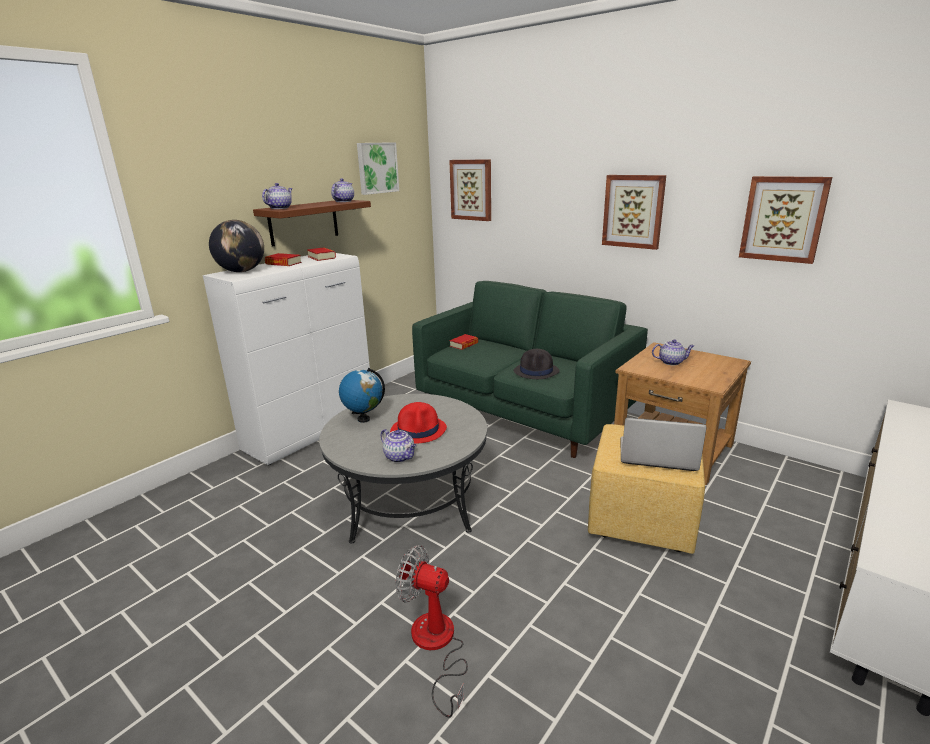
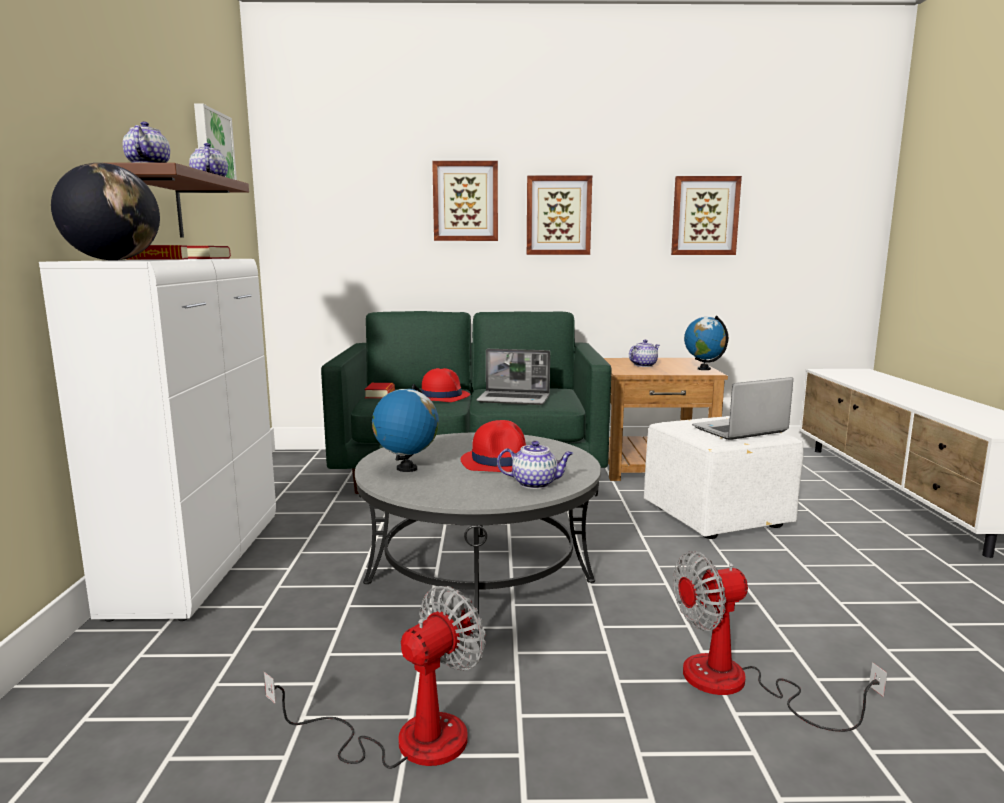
camera: 40 degrees left, 10 degrees down
(259, 574) = (406, 739): none -> fan
(471, 190) = (331, 197): picture -> picture (465, 201)
(496, 355) = (441, 396): none -> red hat
(536, 371) = (514, 399): black hat -> laptop
(640, 521) = (716, 518): yellow ottoman -> white ottoman
(718, 380) = (704, 369): none -> globe

